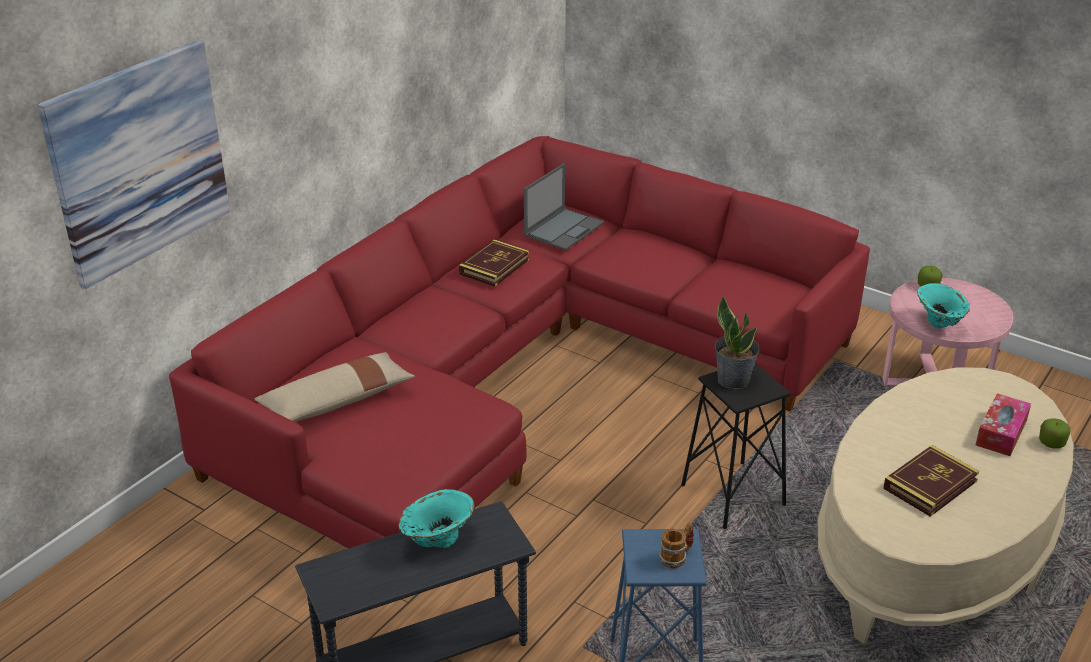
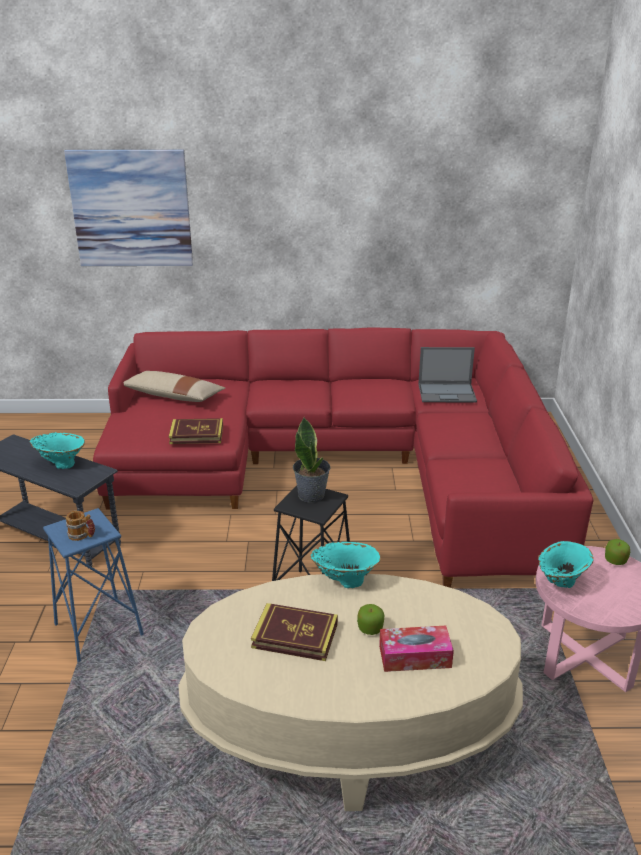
camera: 55 degrees right, 5 degrees down
(494, 267) = (367, 388): book -> book (196, 434)
(868, 425) = (345, 581): none -> turquoise vase
(1051, 443) = (433, 693): apple -> apple (370, 628)

